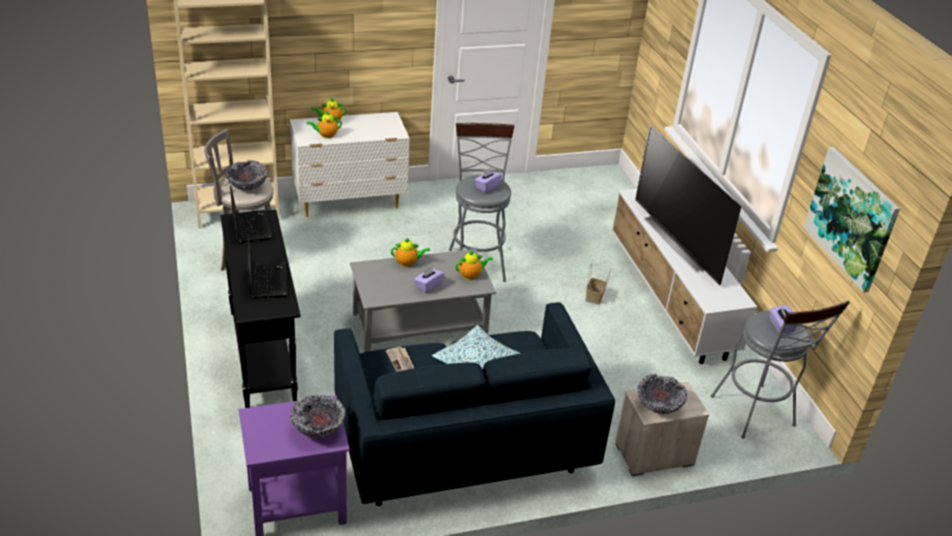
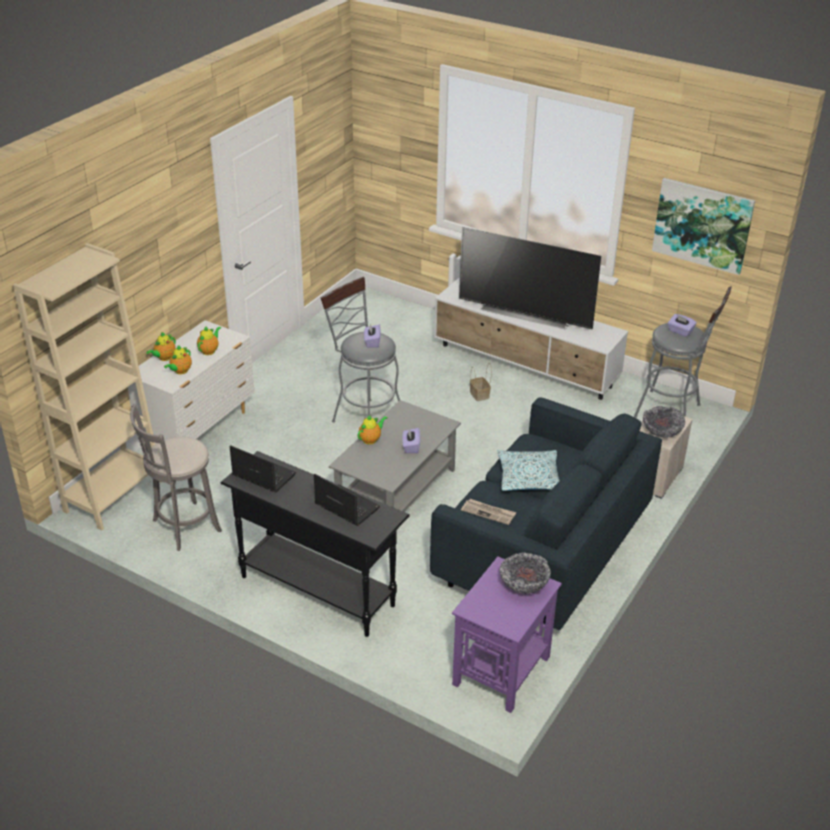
camera: 40 degrees left, 0 degrees up
(247, 187) = (182, 451): bowl -> none
(471, 275) = (427, 420): teapot -> teapot (209, 350)

